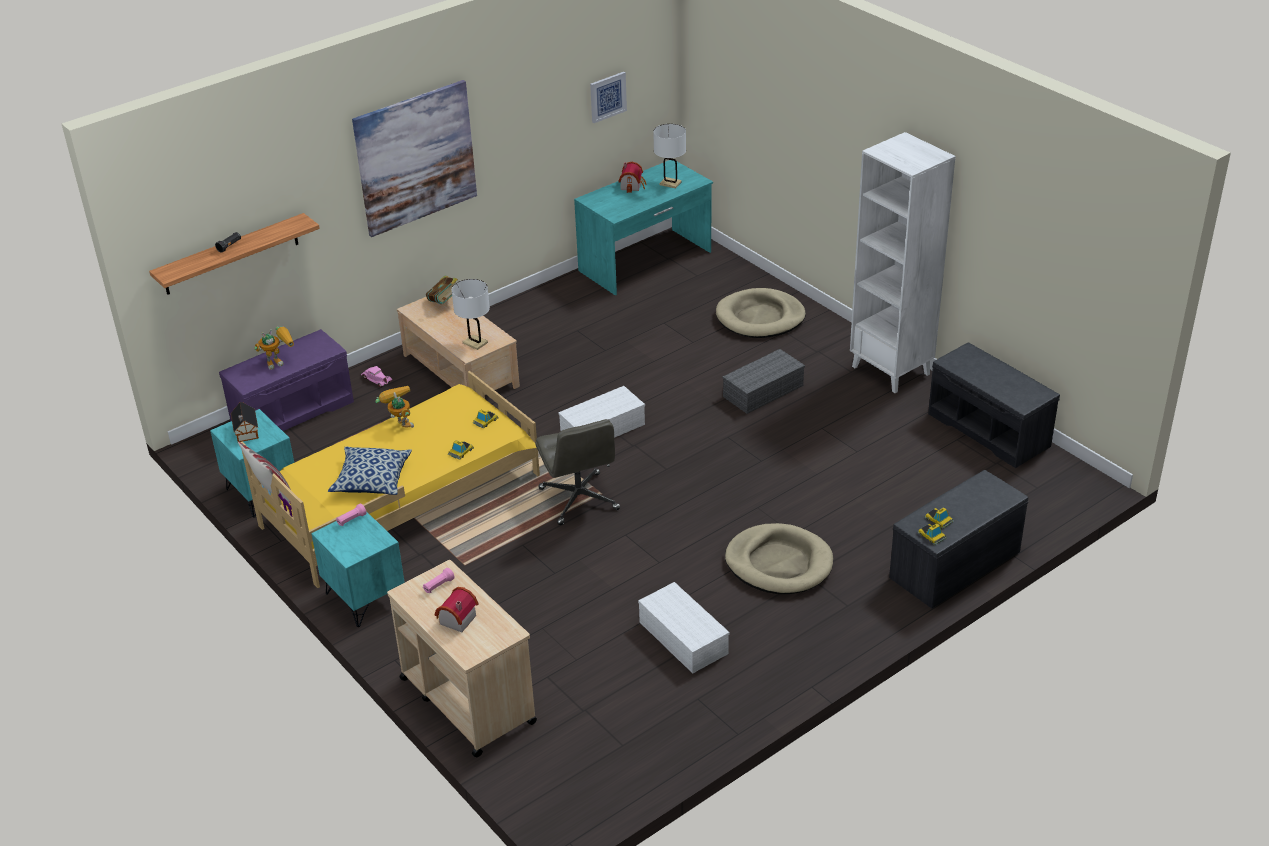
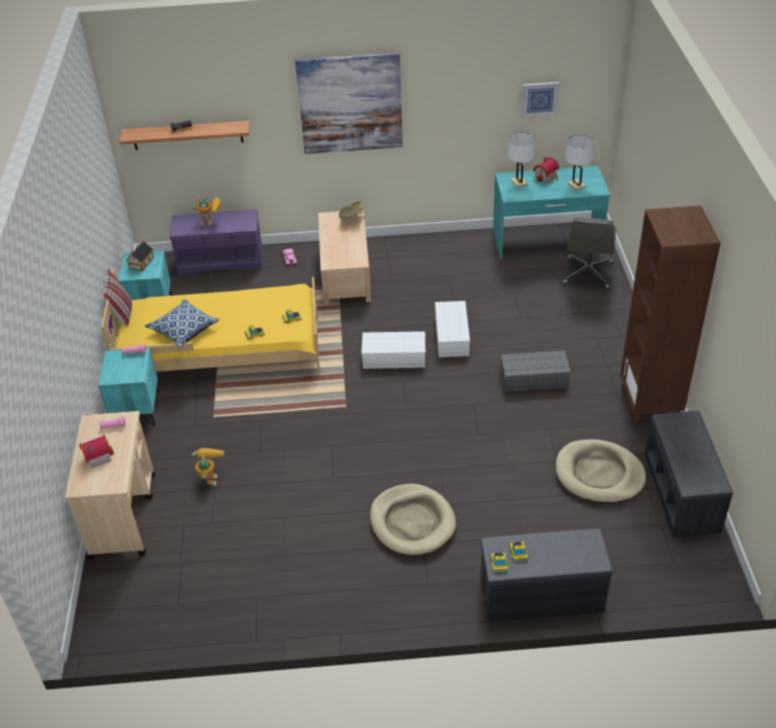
camera: 35 degrees right, 5 degrees up
(399, 423) = (239, 296): toy robot -> toy robot (210, 476)
(475, 343) = (341, 257): white table lamp -> white table lamp (519, 182)
(579, 499) = (328, 404): grey office chair -> grey office chair (587, 274)
(681, 637) = (292, 544): white storage box -> white storage box (451, 336)
(760, 317) = (589, 318): beige dog bed -> beige dog bed (599, 475)
(891, 370) = (650, 405): white bookcase -> brown bookcase

